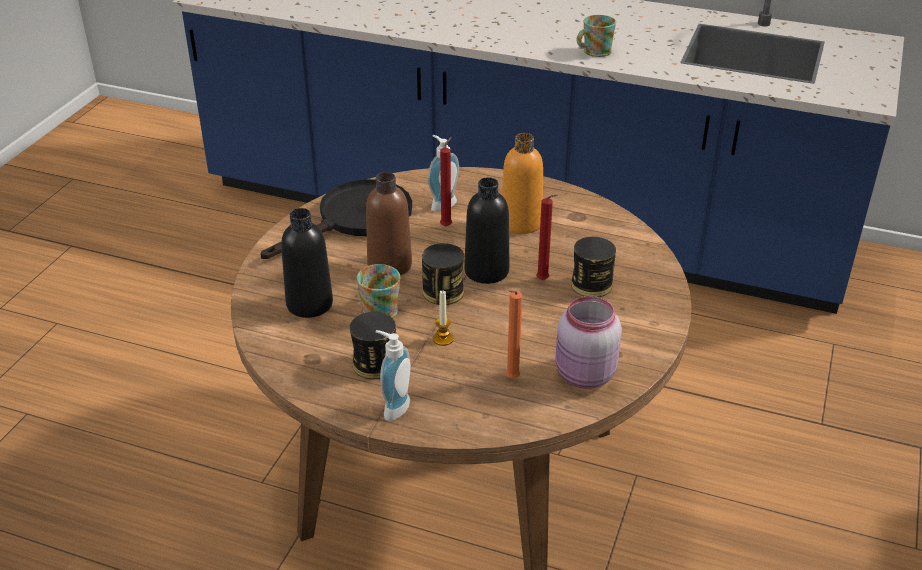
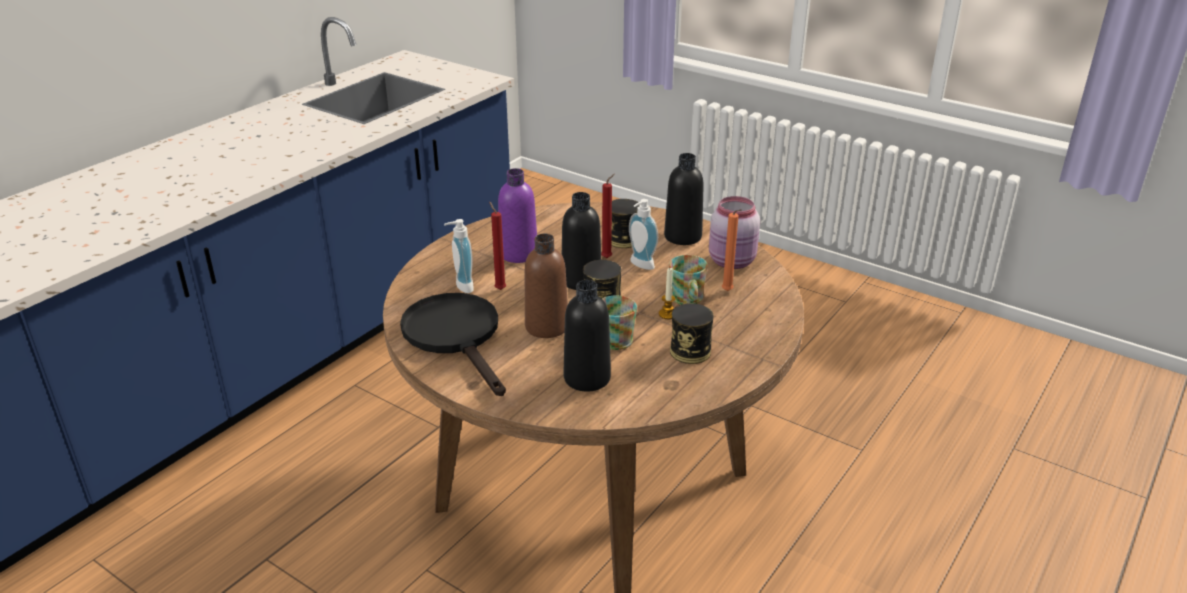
camera: 75 degrees left, 5 degrees down
(393, 407) = (749, 349): soap dispenser -> soap dispenser (640, 265)
(521, 223) = (518, 254): orange bottle -> purple bottle
(593, 52) = (305, 152): mug -> mug (687, 300)
(625, 328) = (682, 236): none -> black bottle

